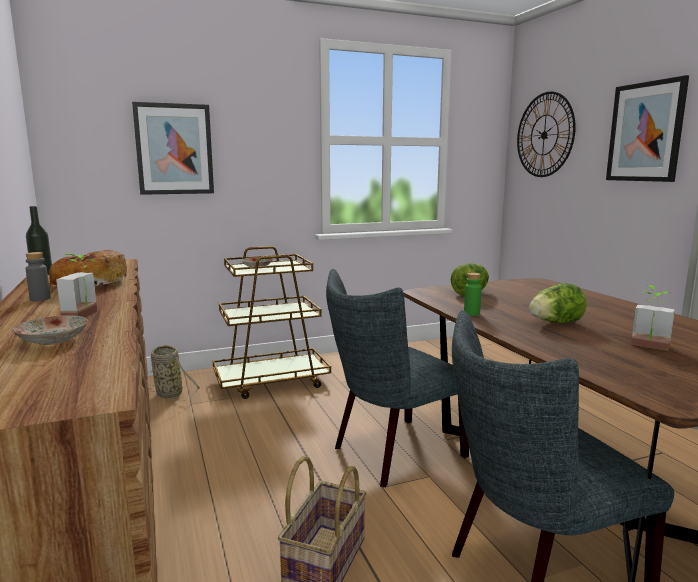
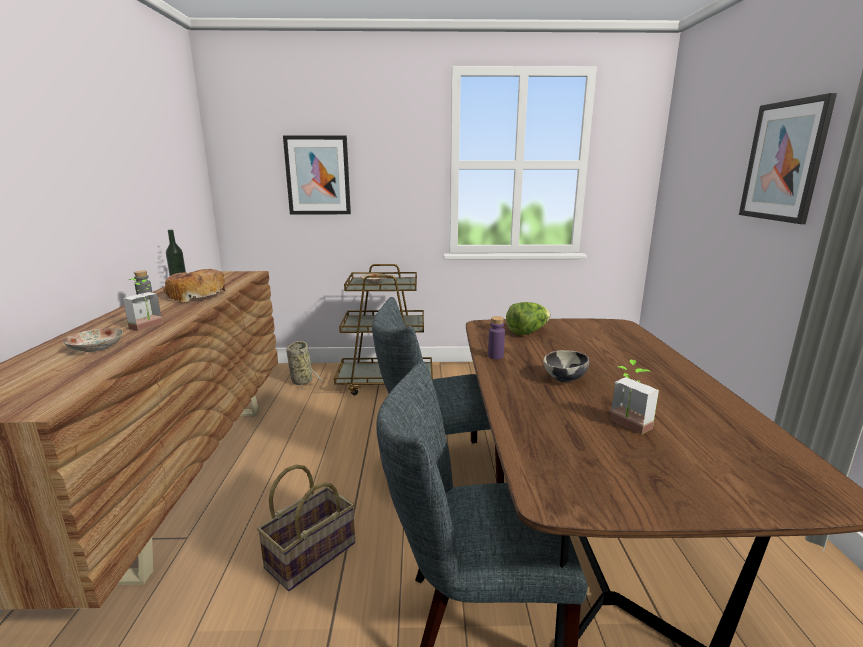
camera: 20 degrees right, 5 degrees up
(471, 313) = (495, 356): green bottle -> purple bottle
(544, 135) = (692, 158): wall clock -> none
(555, 323) = (564, 379): lettuce -> bowl

